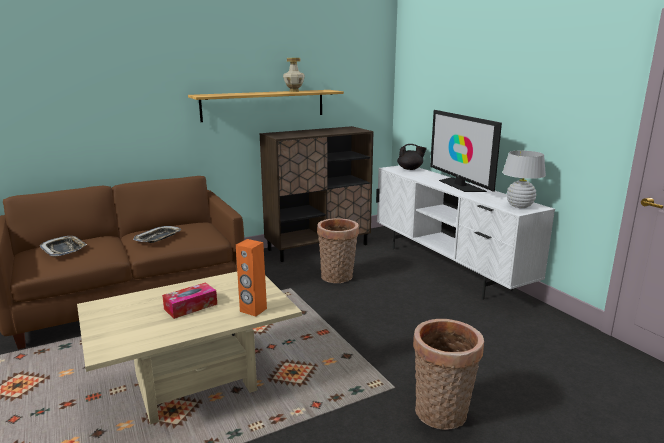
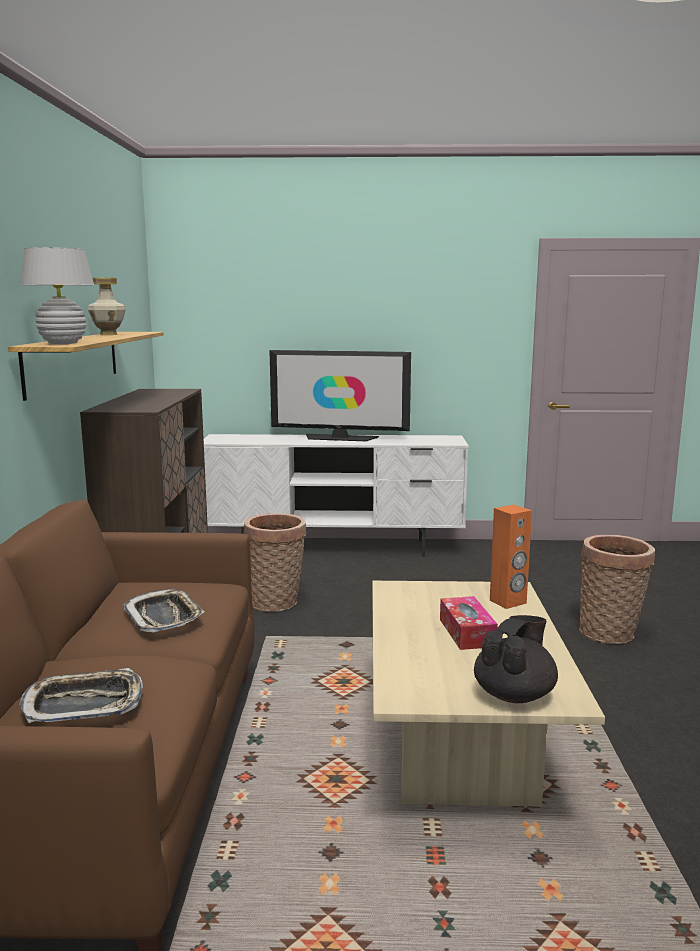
camera: 60 degrees left, 5 degrees down
(410, 169) = (235, 437): black teapot -> black teapot (514, 694)
(519, 206) = (441, 439): white table lamp -> white table lamp (63, 343)

